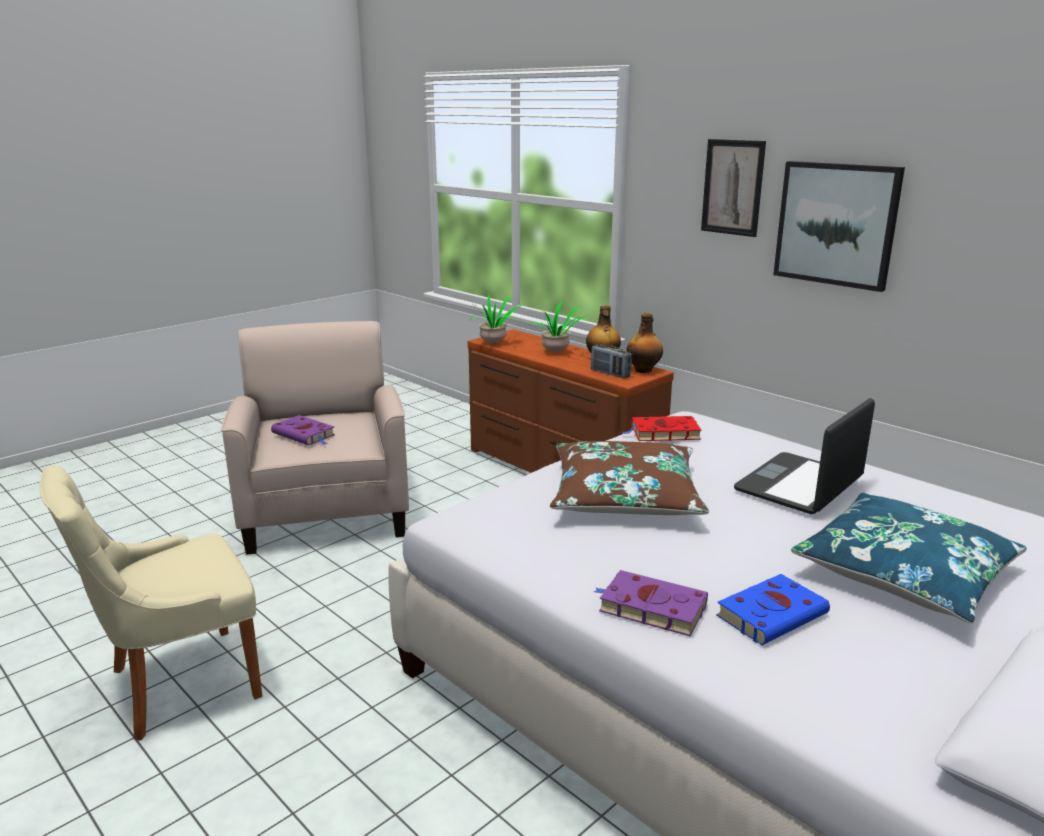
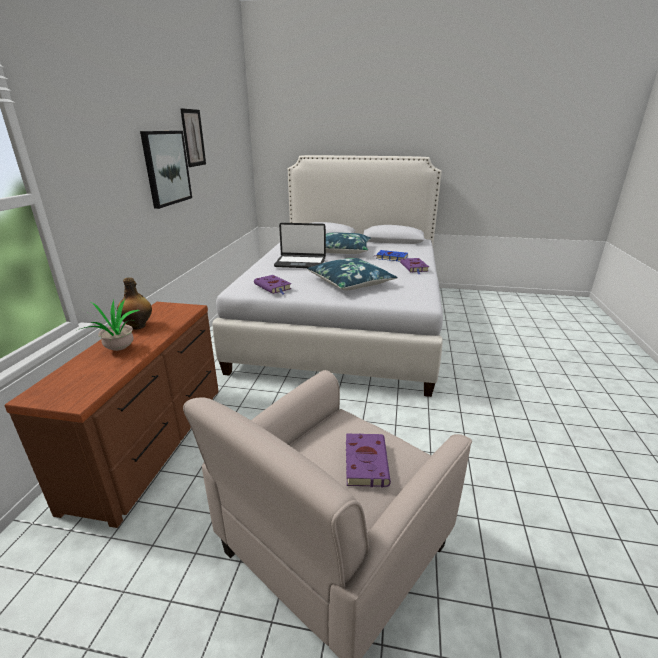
camera: 125 degrees left, 5 degrees up
(179, 684) = (543, 459): beige chair -> none
(494, 343) = (90, 391): potted plant -> none
(610, 373) = (176, 316): radio -> none
(625, 496) = (350, 283): brown pillow -> blue pillow
(644, 370) = (159, 308): bottle -> none
(663, 433) = (273, 287): red book -> purple book
(732, 187) = (117, 155): picture -> picture (193, 138)

